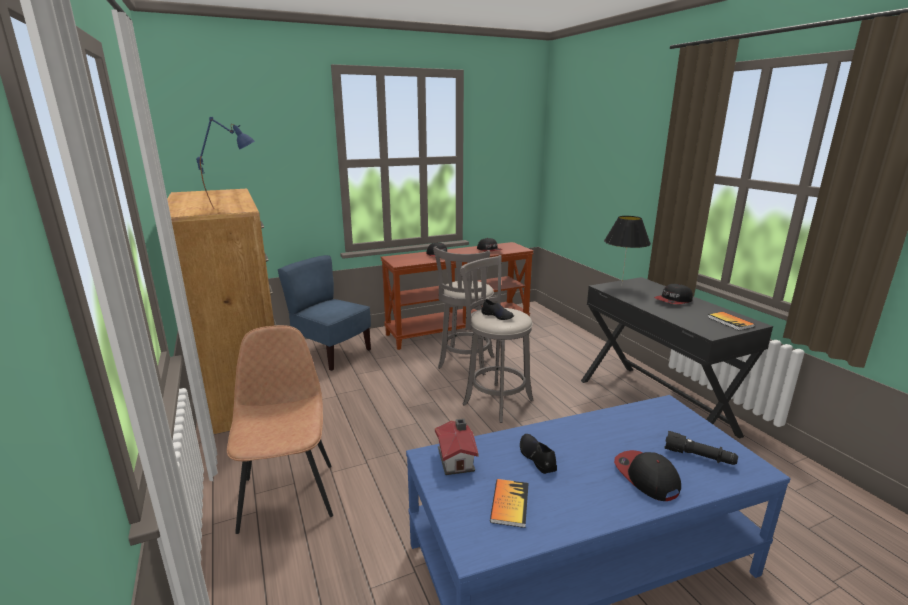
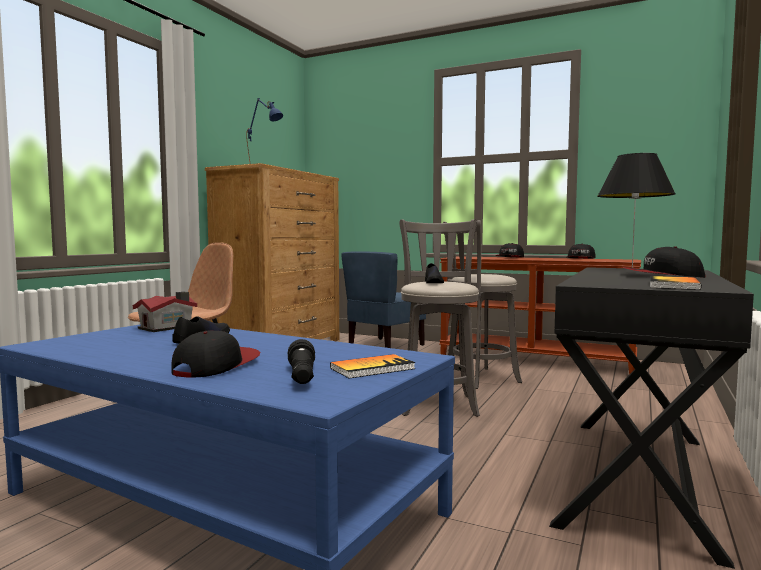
camera: 50 degrees right, 15 degrees down
(332, 353) = (385, 346): blue chair -> blue chair turned 135 degrees counterclockwise
(509, 504) = (111, 343): book -> book (372, 368)

